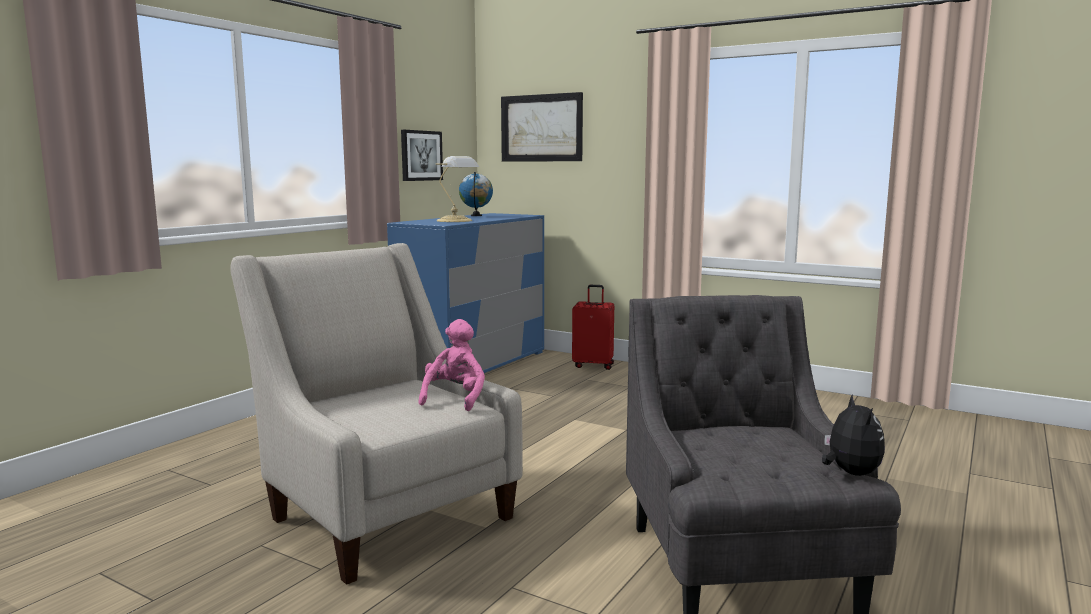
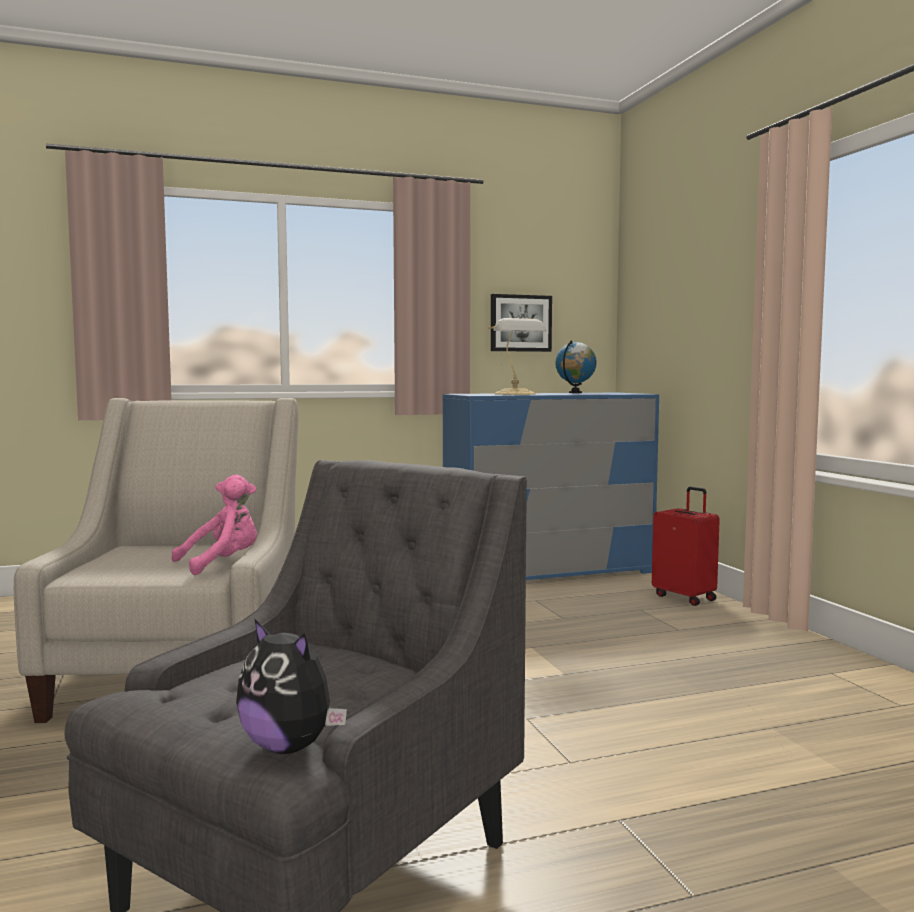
camera: 40 degrees right, 5 degrees down
(541, 128) = (668, 284): picture -> none
(850, 473) = (290, 747): plush toy -> plush toy turned 90 degrees clockwise

